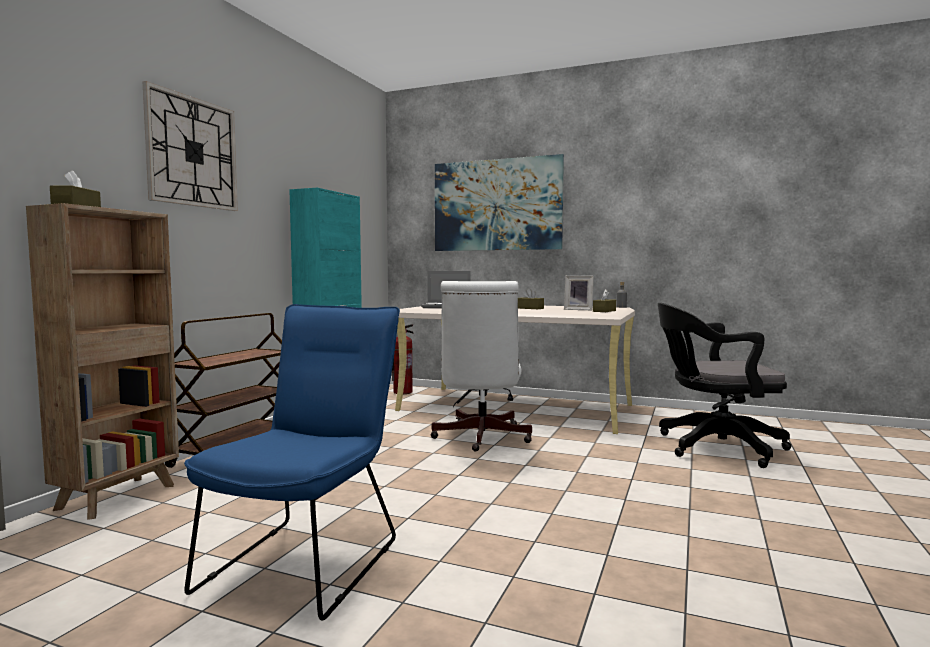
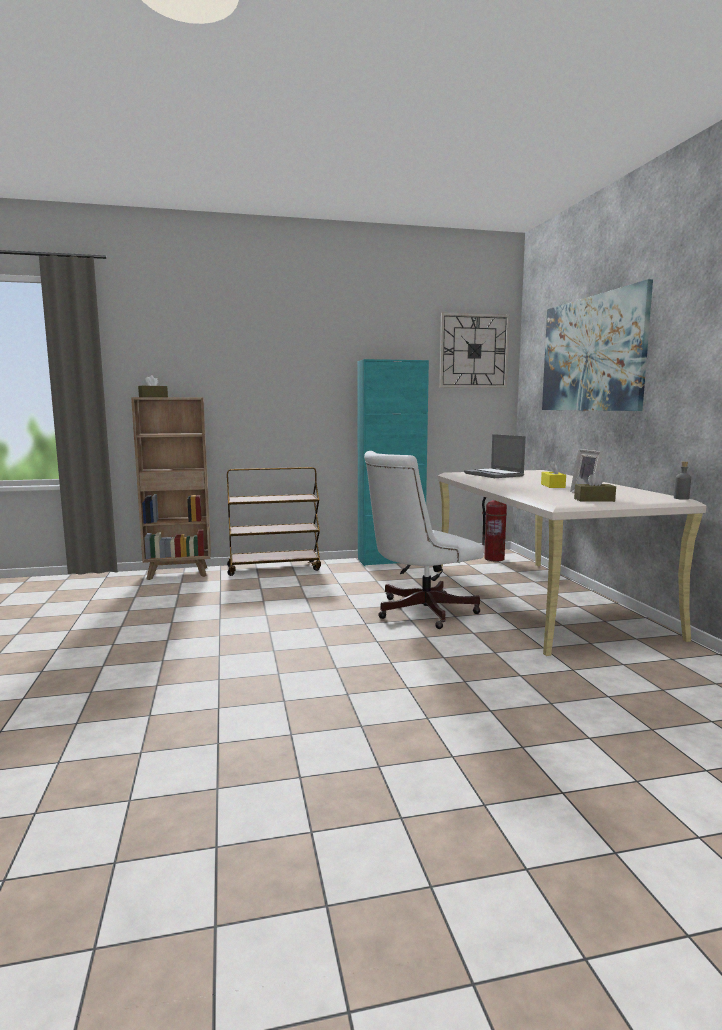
camera: 55 degrees right, 5 degrees up
(192, 152) = (259, 345): wall clock -> wall clock (473, 351)
(309, 558) = (139, 631): blue chair -> none
(530, 308) = (552, 486): brown tissue box -> yellow tissue box
(714, 447) = (603, 712): black office chair -> none

